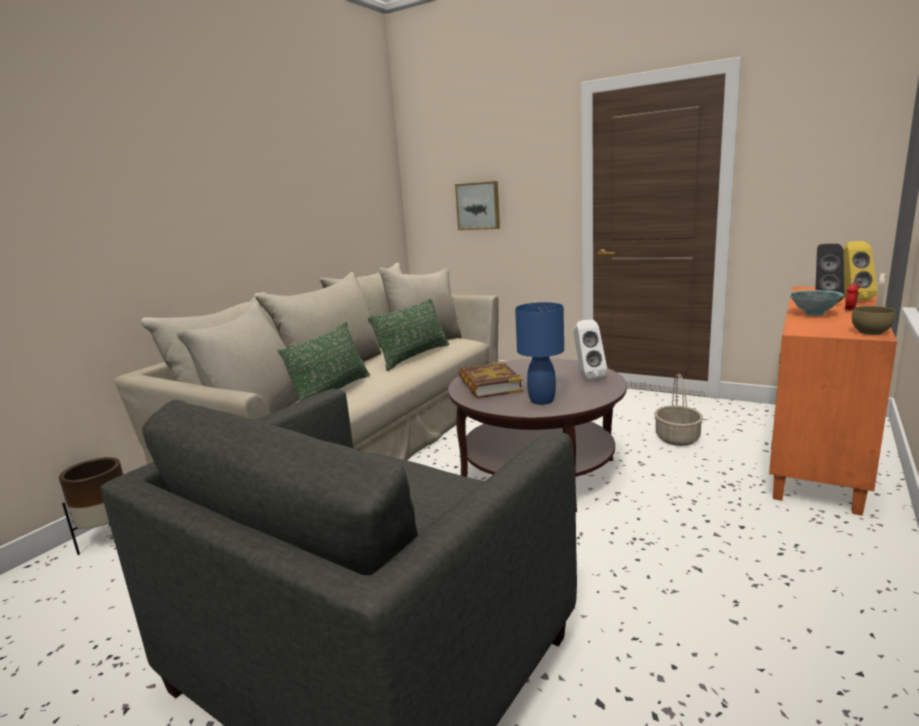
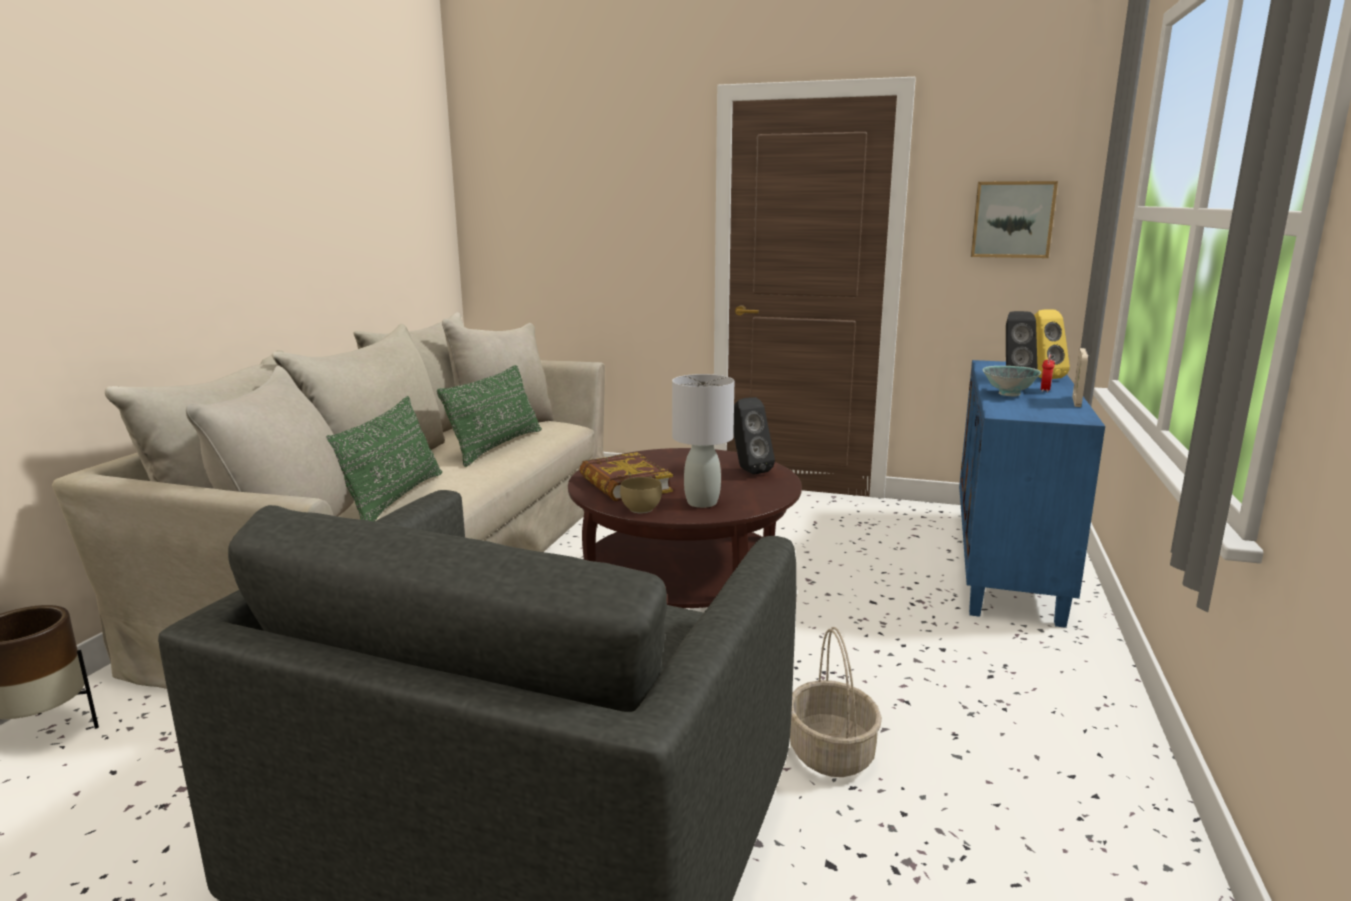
camera: 15 degrees left, 0 degrees up
(478, 206) = (571, 238): picture -> picture (1012, 219)
(542, 400) = (702, 502): blue table lamp -> grey table lamp
(587, 376) = (747, 471): white speaker -> black speaker
(677, 438) = (847, 549): basket -> basket (832, 754)
(818, 456) = (1008, 563): orange cabinet -> blue cabinet
(871, 333) = (1076, 416): brown bowl -> brown bowl (641, 510)

